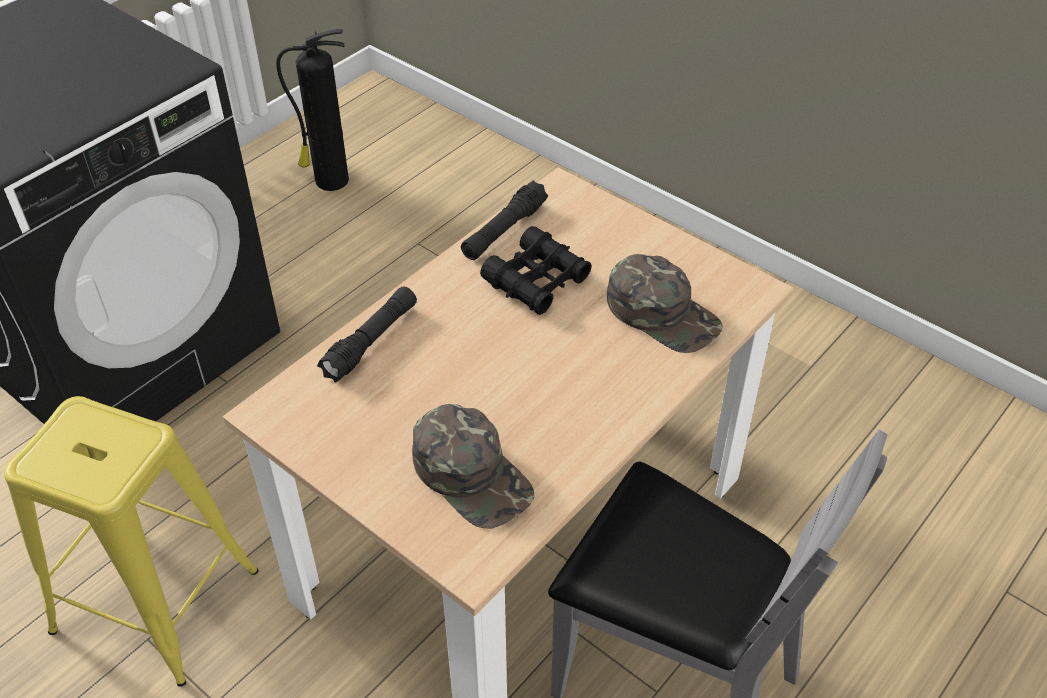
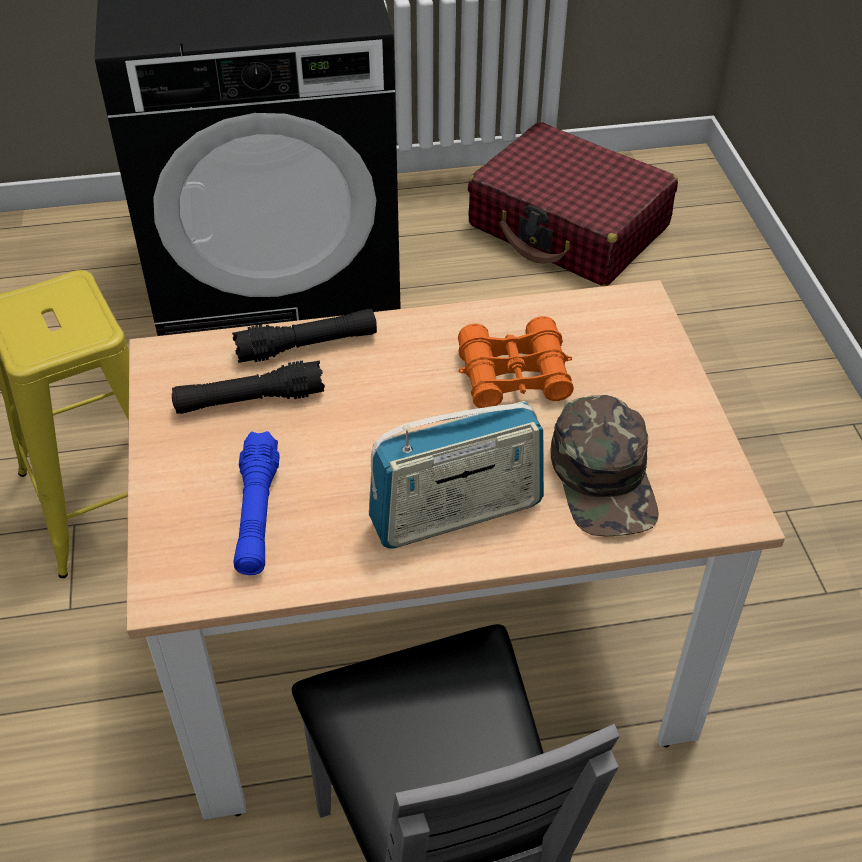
camera: 40 degrees right, 0 degrees up
(329, 181) = (569, 227): fire extinguisher -> red suitcase
(472, 474) = (257, 513): green cap -> blue flashlight
(504, 231) = (536, 312): black flashlight -> black flashlight (249, 400)
(536, 280) = (514, 375): black binoculars -> orange binoculars
(600, 390) = (456, 513): none -> radio

